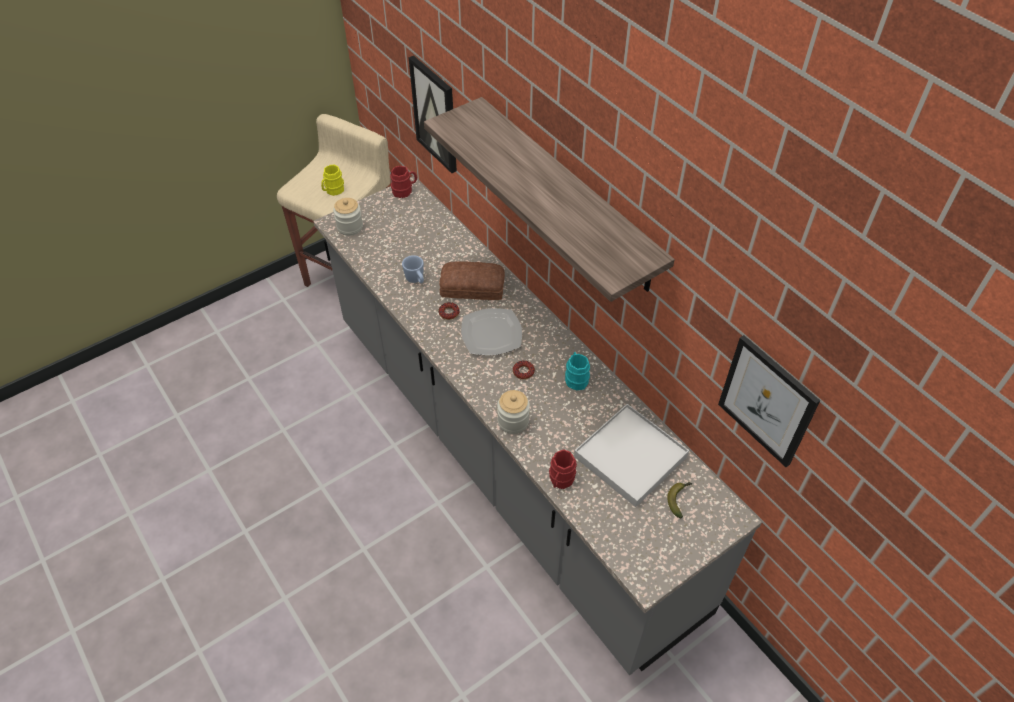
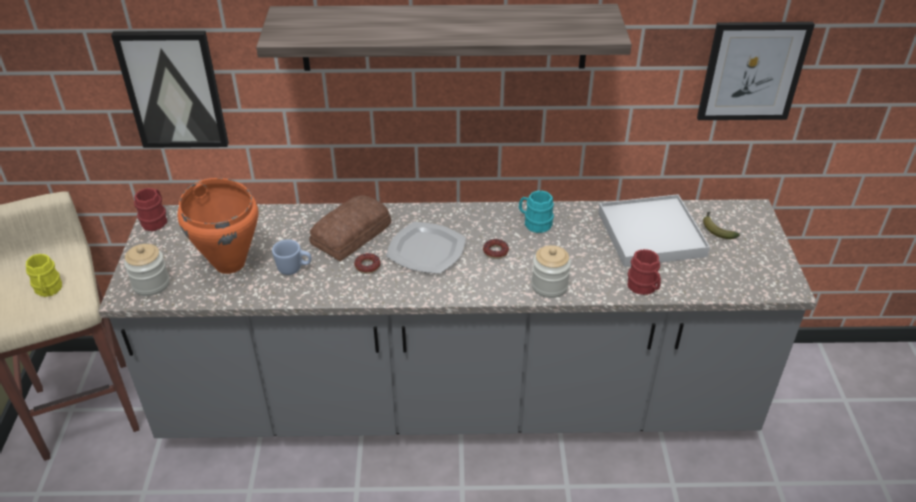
camera: 55 degrees left, 10 degrees down
(396, 248) = (230, 263): none -> orange cooking pot

